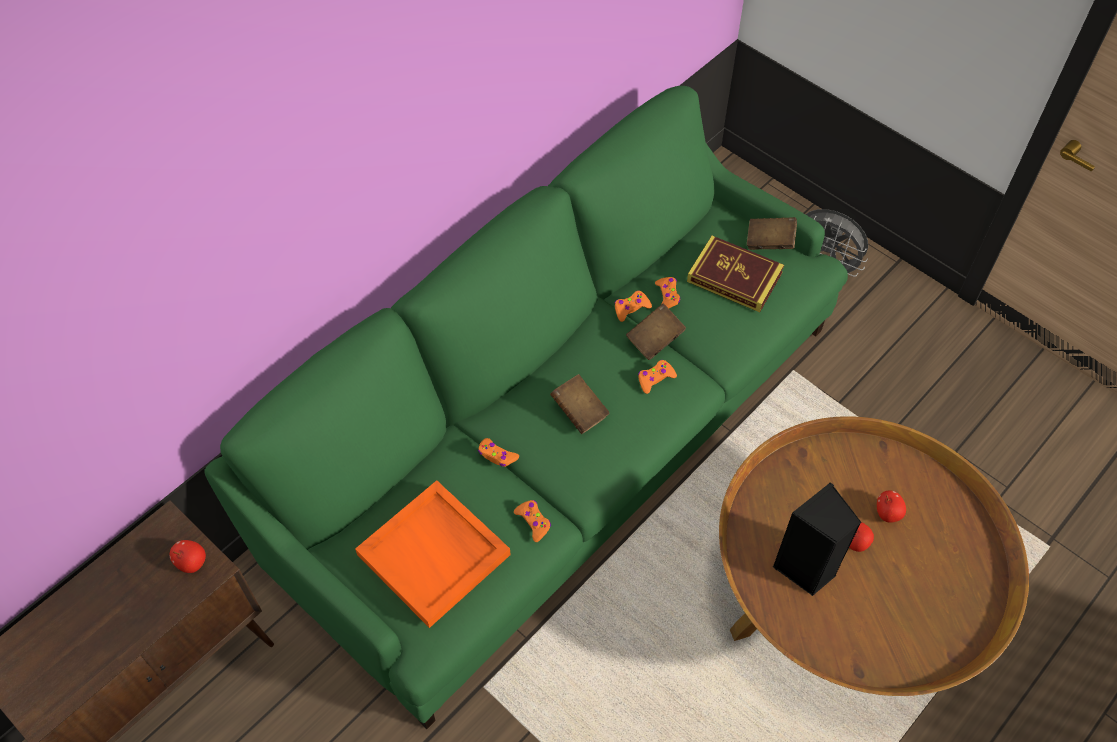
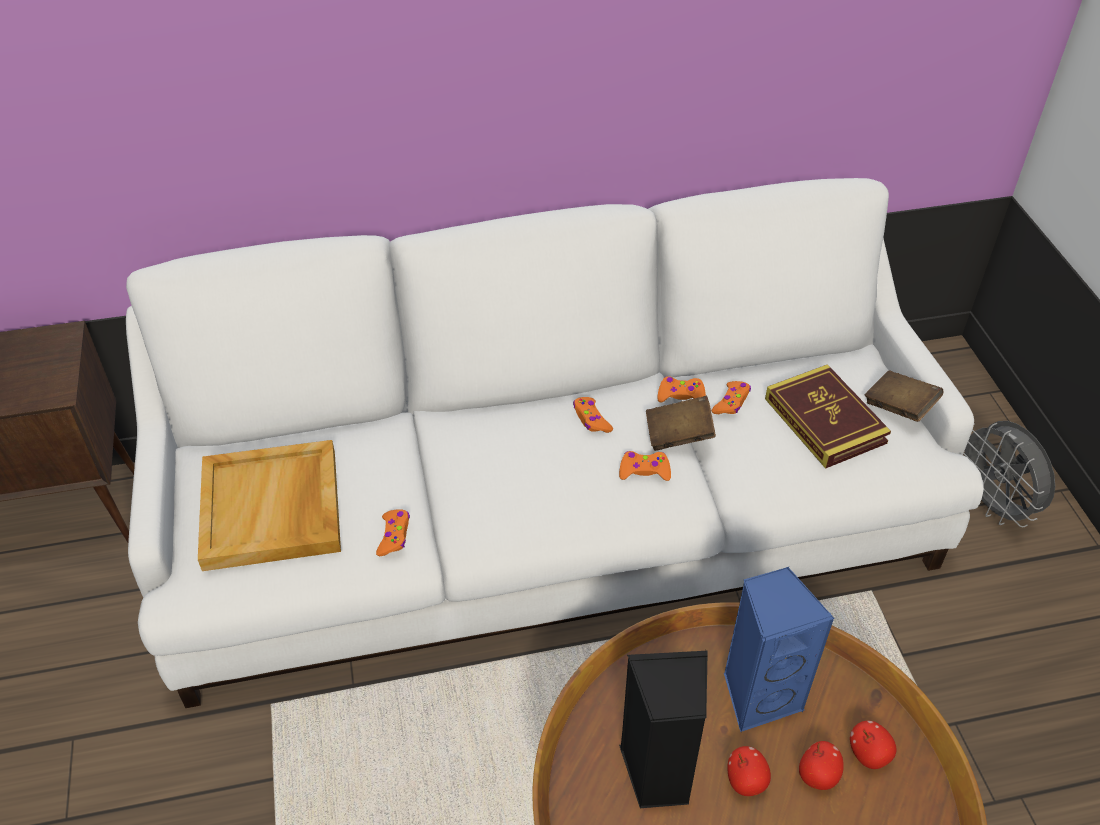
camera: 35 degrees right, 10 degrees down
(192, 562) = (46, 378): apple -> apple (868, 754)
(435, 555) = (272, 509): orange tray -> beige tray
(497, 456) = (418, 456): orange game controller -> orange game controller (591, 419)
(560, 439) = (552, 518): green sofa -> white sofa
(579, 411) = (534, 458): brown book -> none
(823, 485) = (759, 695): none -> blue speaker

